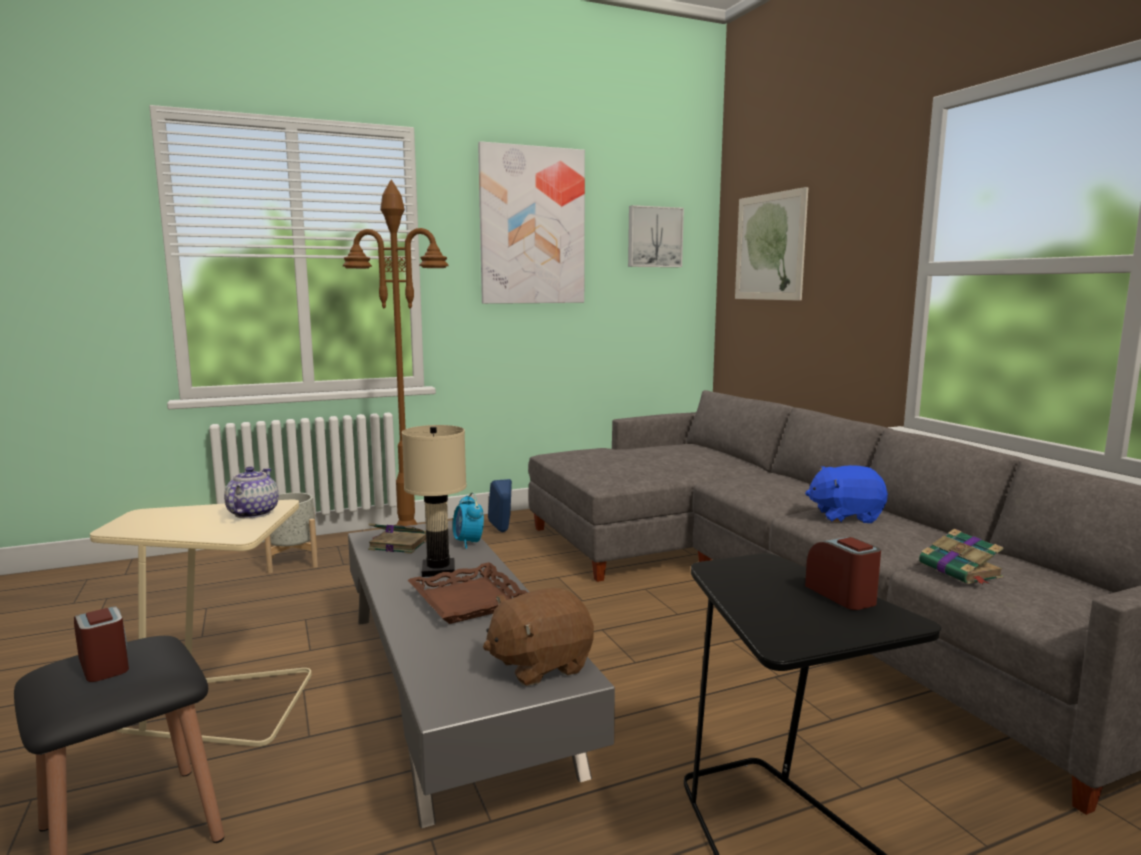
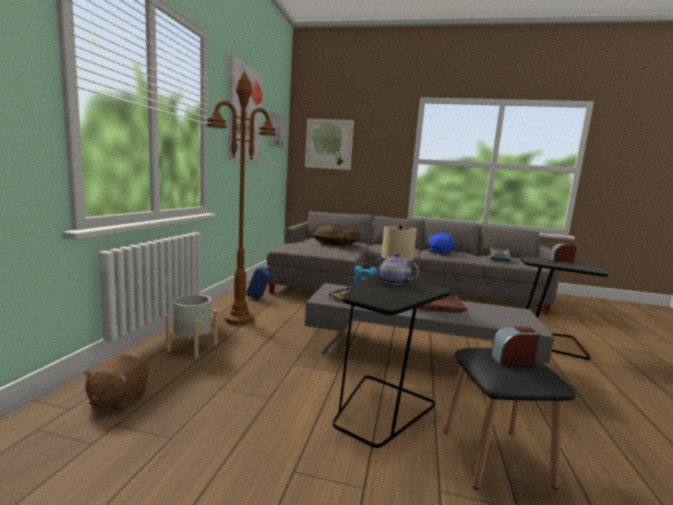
camera: 55 degrees left, 0 degrees up
(219, 708) = (380, 410): beige side table -> black side table
(539, 664) = (508, 312): brown plush toy -> brown plush toy (118, 399)
(664, 459) = (336, 243): none -> pillow

